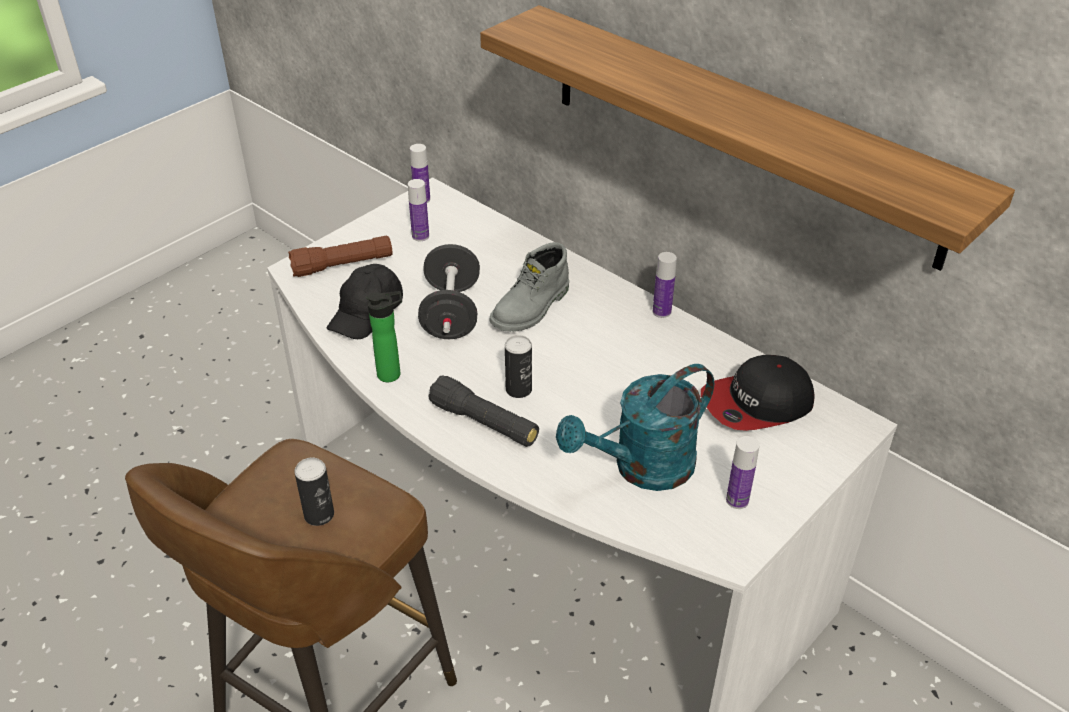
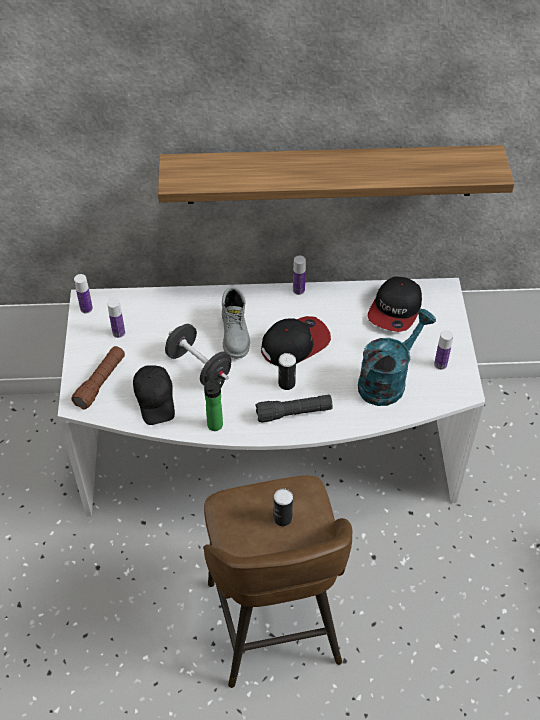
camera: 45 degrees left, 10 degrees up
(584, 358) = (295, 343): none -> cap
(642, 468) = (387, 380): turquoise watering can -> turquoise watering can turned 150 degrees counterclockwise

